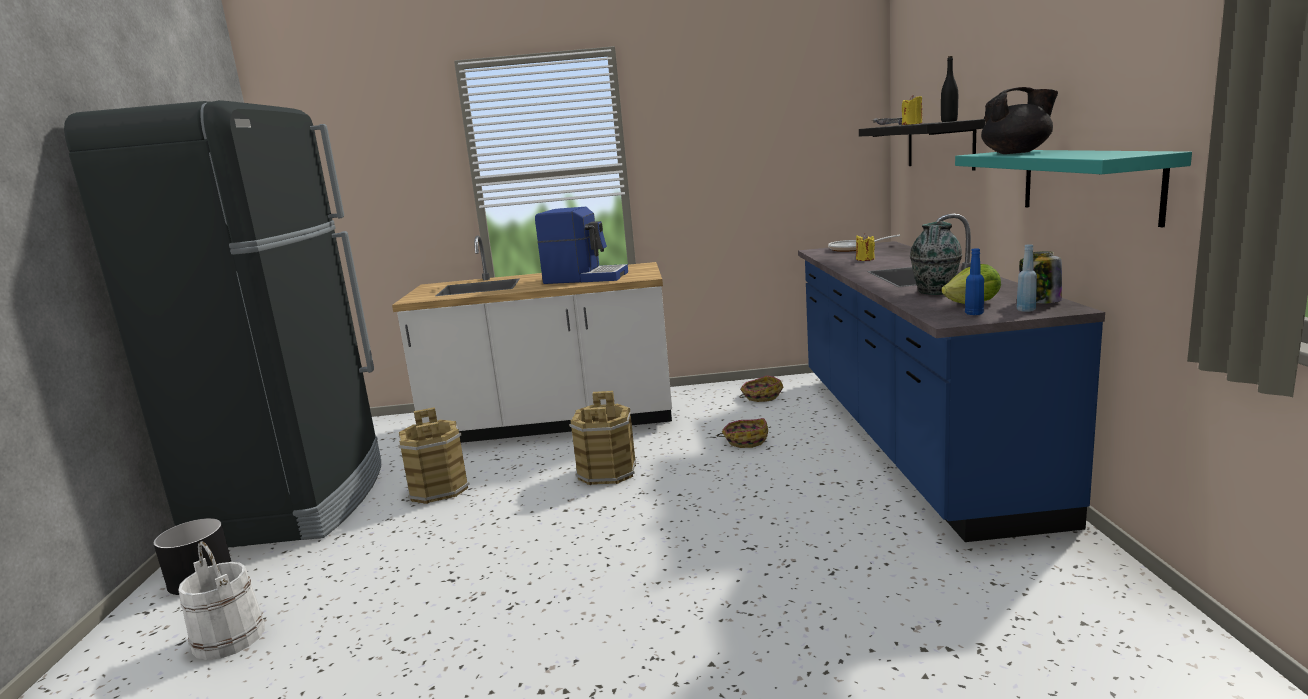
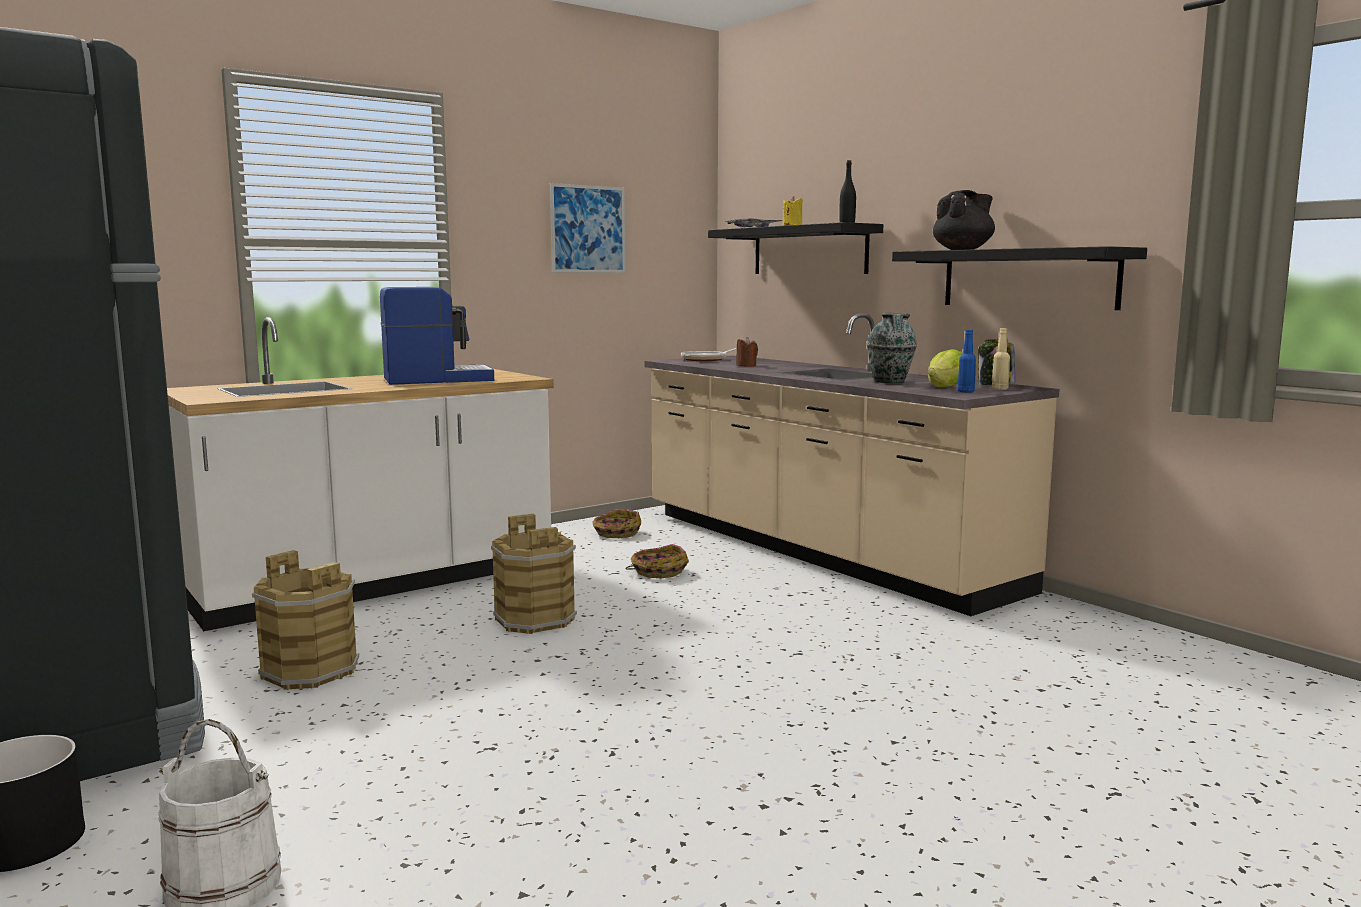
camera: 35 degrees left, 5 degrees down
(750, 139) = (588, 229): none -> picture
(865, 259) = (746, 365): yellow candle -> brown candle
(909, 437) = (818, 550): blue counter -> beige counter
(1026, 310) = (999, 389): blue bottle -> beige bottle
(1087, 183) = (1028, 278): turquoise shelf -> black shelf

